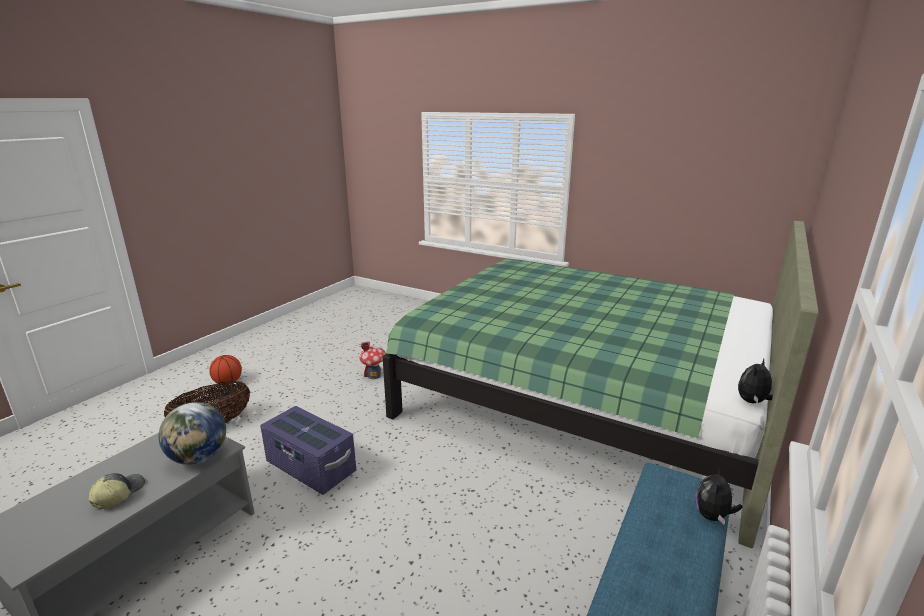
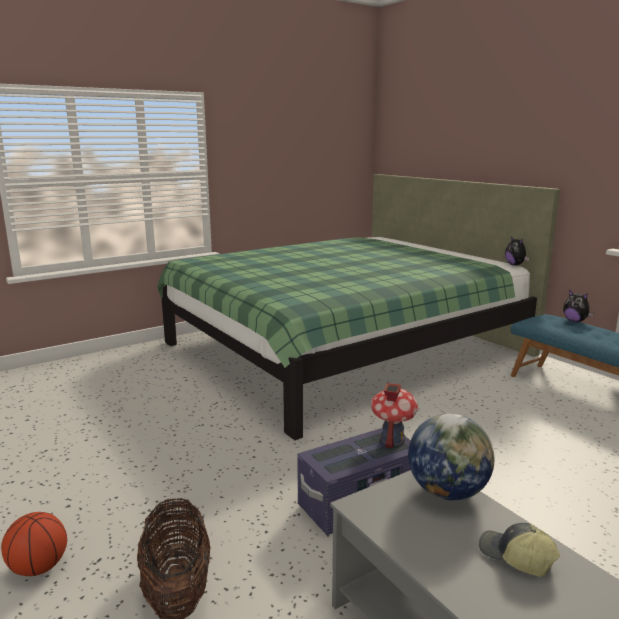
camera: 65 degrees left, 5 degrees down
(374, 375) = (187, 433): toy house -> toy house (392, 439)

